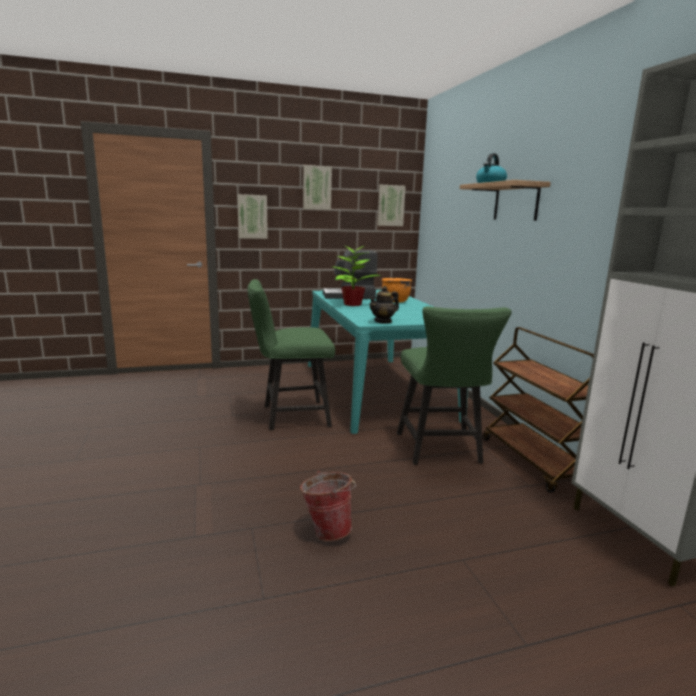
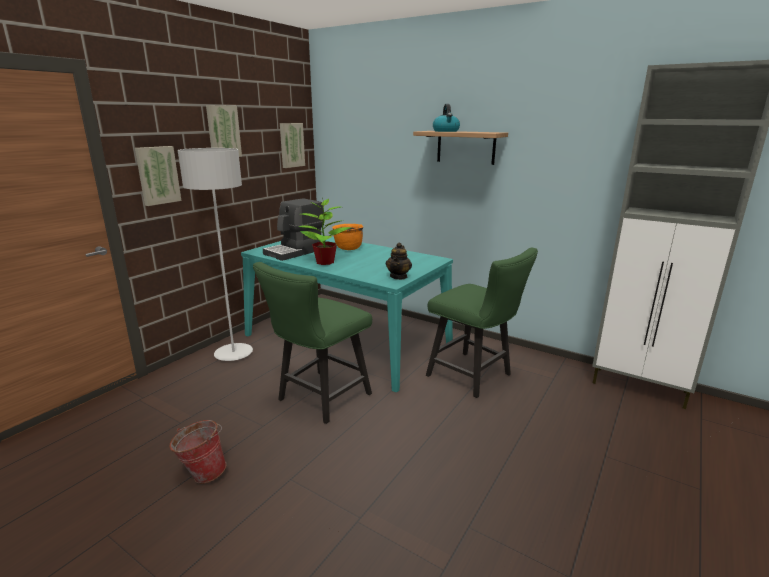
camera: 40 degrees left, 5 degrees up
(283, 373) = (233, 354): none -> grey floor lamp
(327, 530) = (514, 489): bucket -> bucket (202, 473)
(534, 461) = (531, 358): brown cart -> none

